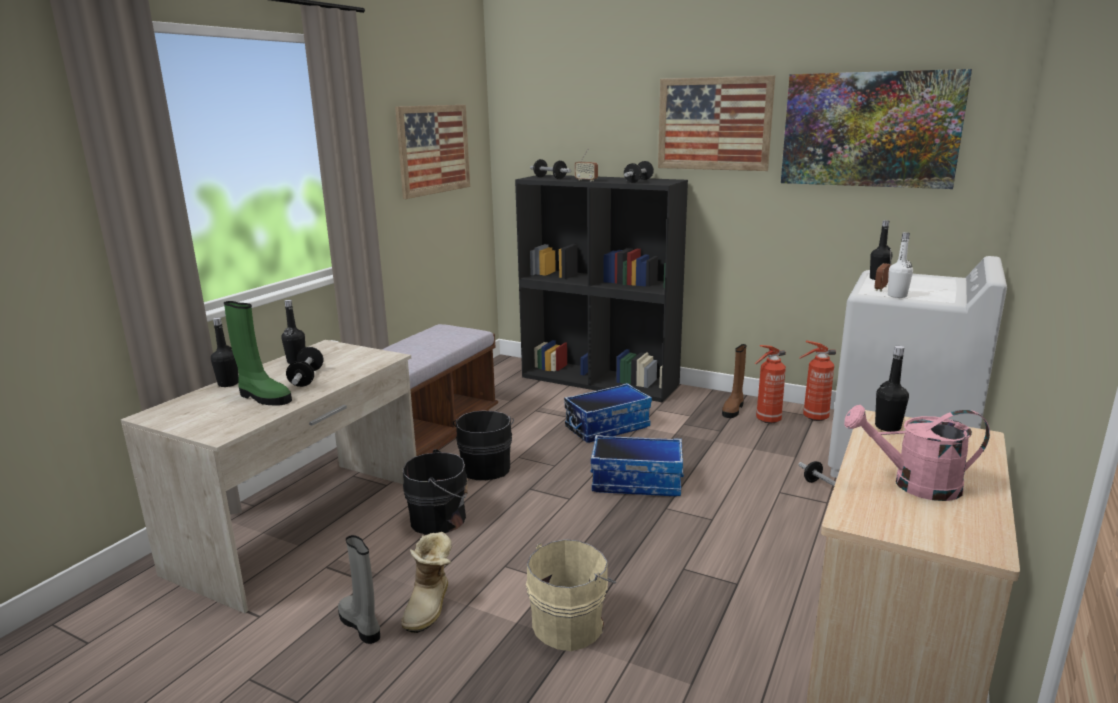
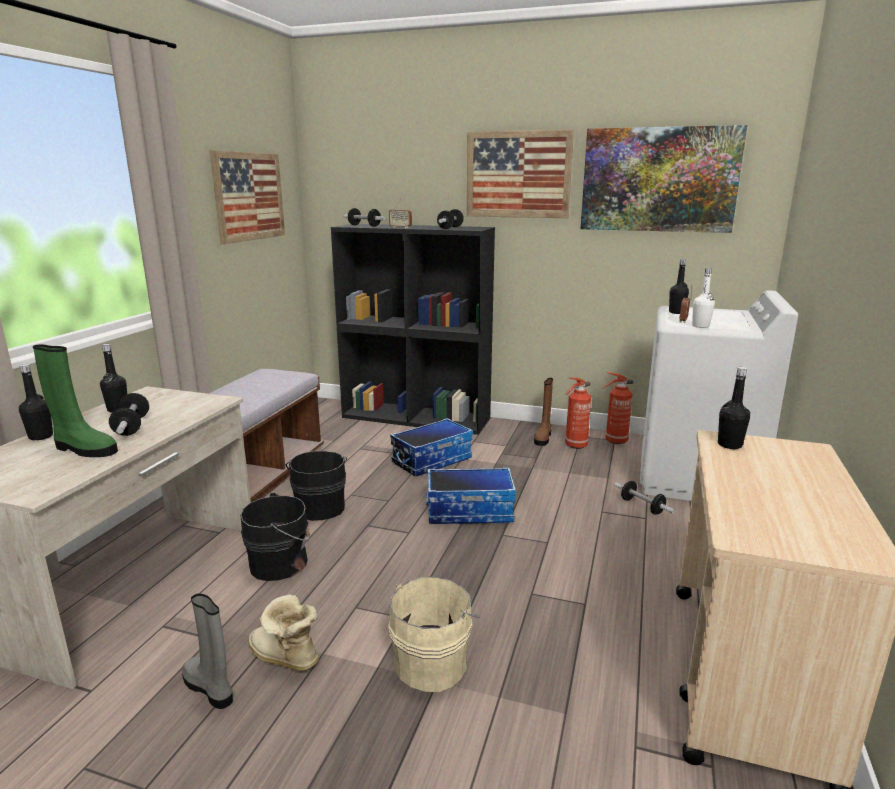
camera: 10 degrees left, 0 degrees up
(430, 606) = (283, 658): boot -> boot turned 120 degrees clockwise
(914, 485) = (779, 499): pink watering can -> none

